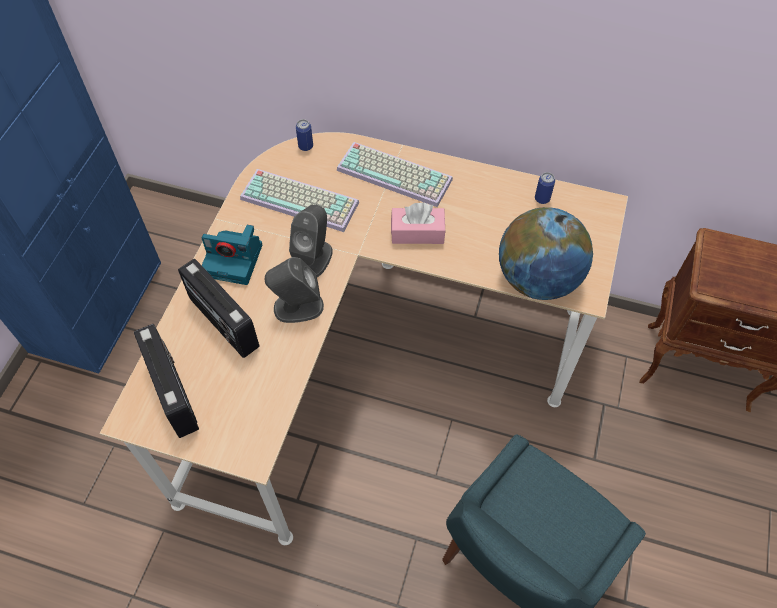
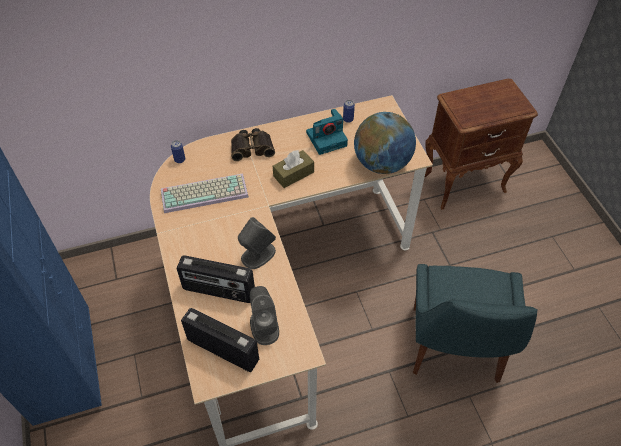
camera: 35 degrees left, 5 degrees down
(235, 260) = (193, 250): camera -> camera (327, 138)
(313, 258) = (243, 222): grey speaker -> grey speaker (264, 326)
(396, 174) = (252, 147): keyboard -> binoculars
(417, 233) = (293, 174): pink tissue box -> brown tissue box

